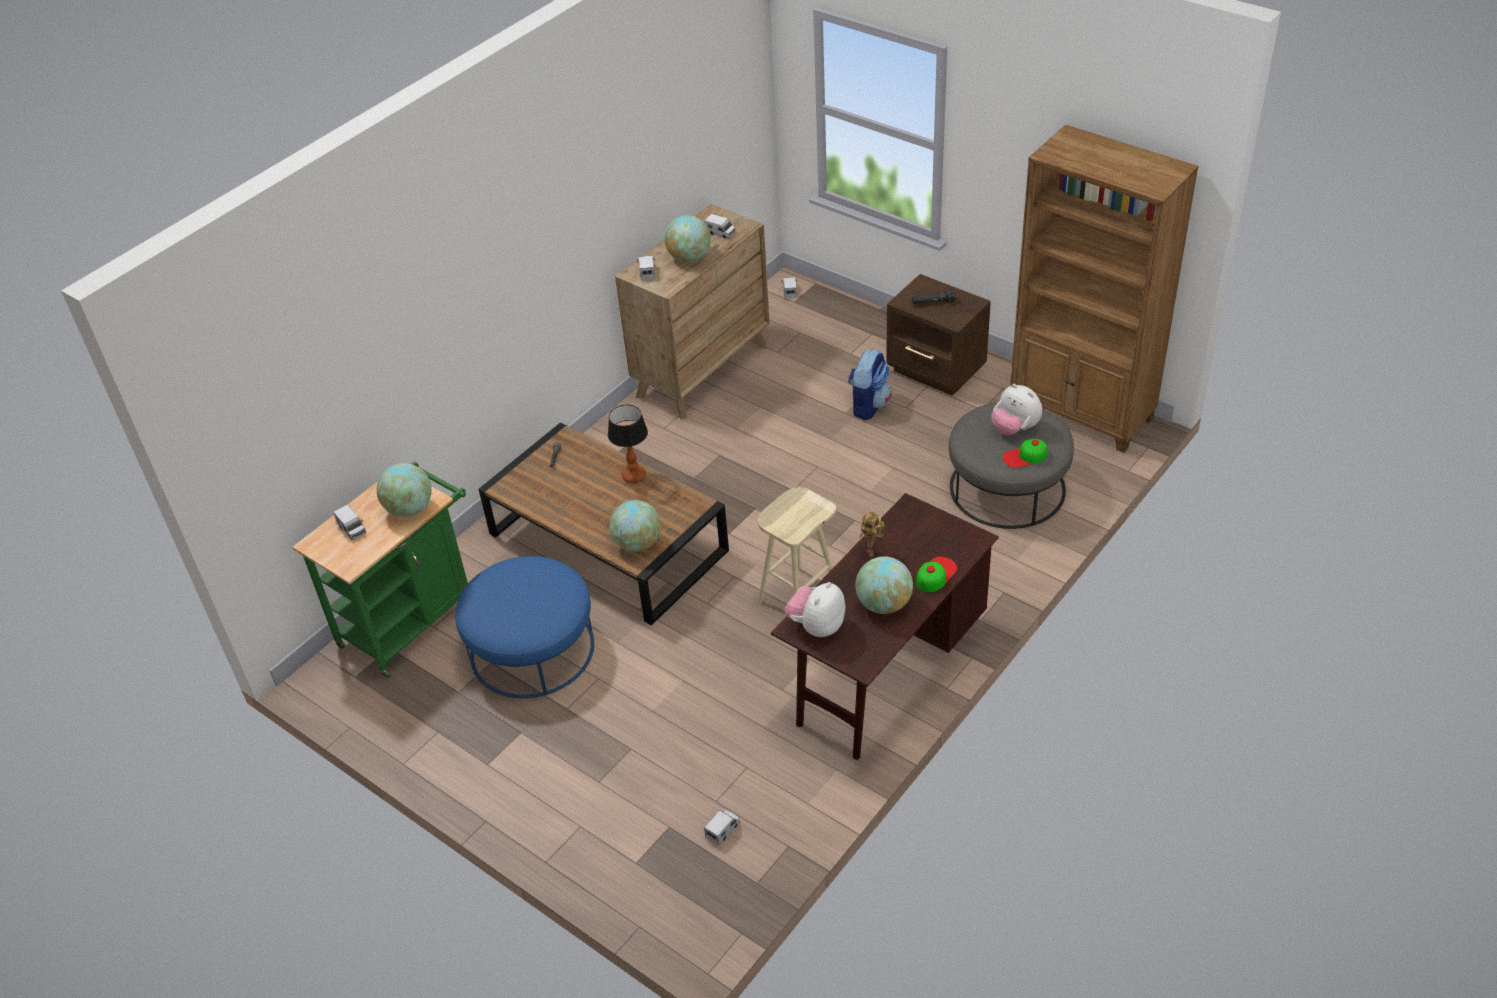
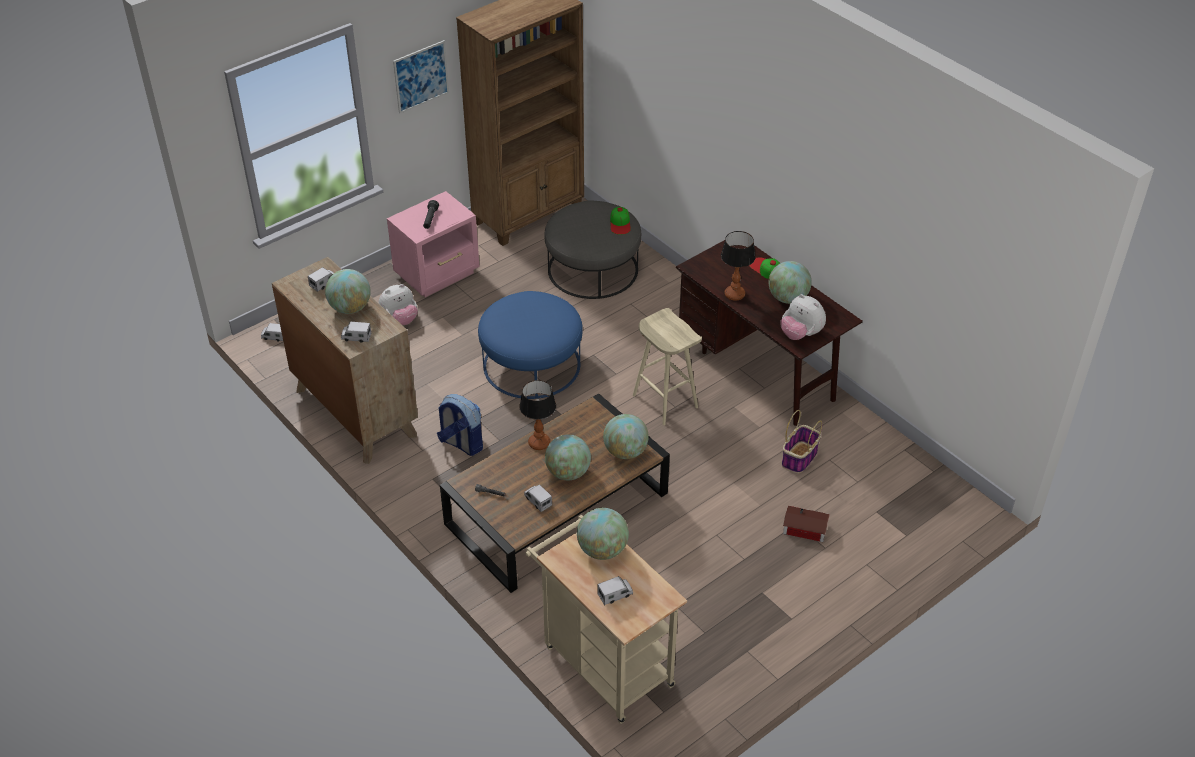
camera: 80 degrees left, 0 degrees up
(412, 619) = (603, 661): green cart -> beige cart
(532, 649) = (670, 575): blue ottoman -> blue ottoman (532, 364)
(596, 506) = (568, 472): none -> globe
(622, 759) = (806, 530): none -> toy house
(723, 830) = (884, 482): toy truck -> toy truck (538, 501)
(739, 736) = (799, 458): none -> basket
(868, 405) = (460, 320): backpack -> backpack (461, 444)
(871, 553) = (734, 294): toy robot -> table lamp
(936, 371) = (438, 274): brown nightstand -> pink nightstand
(1013, 162) = (421, 76): none -> picture
(1015, 428) = (587, 221): plush toy -> plush toy (400, 319)

